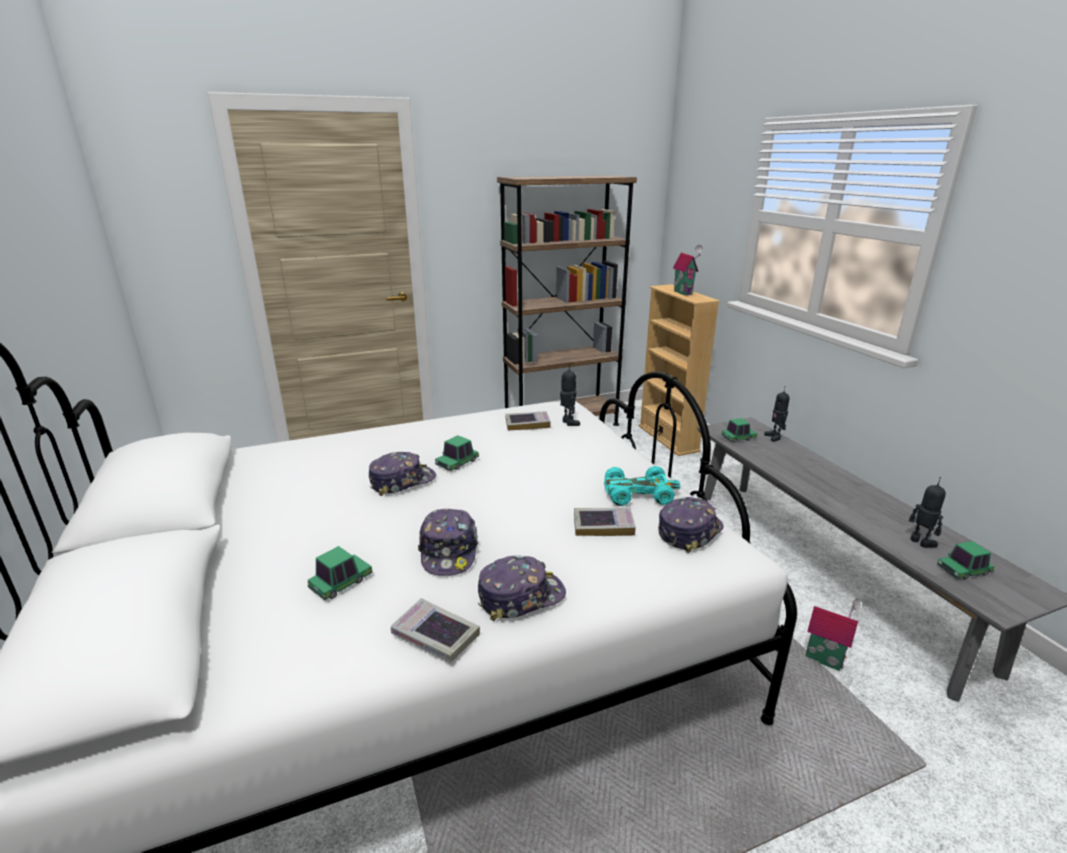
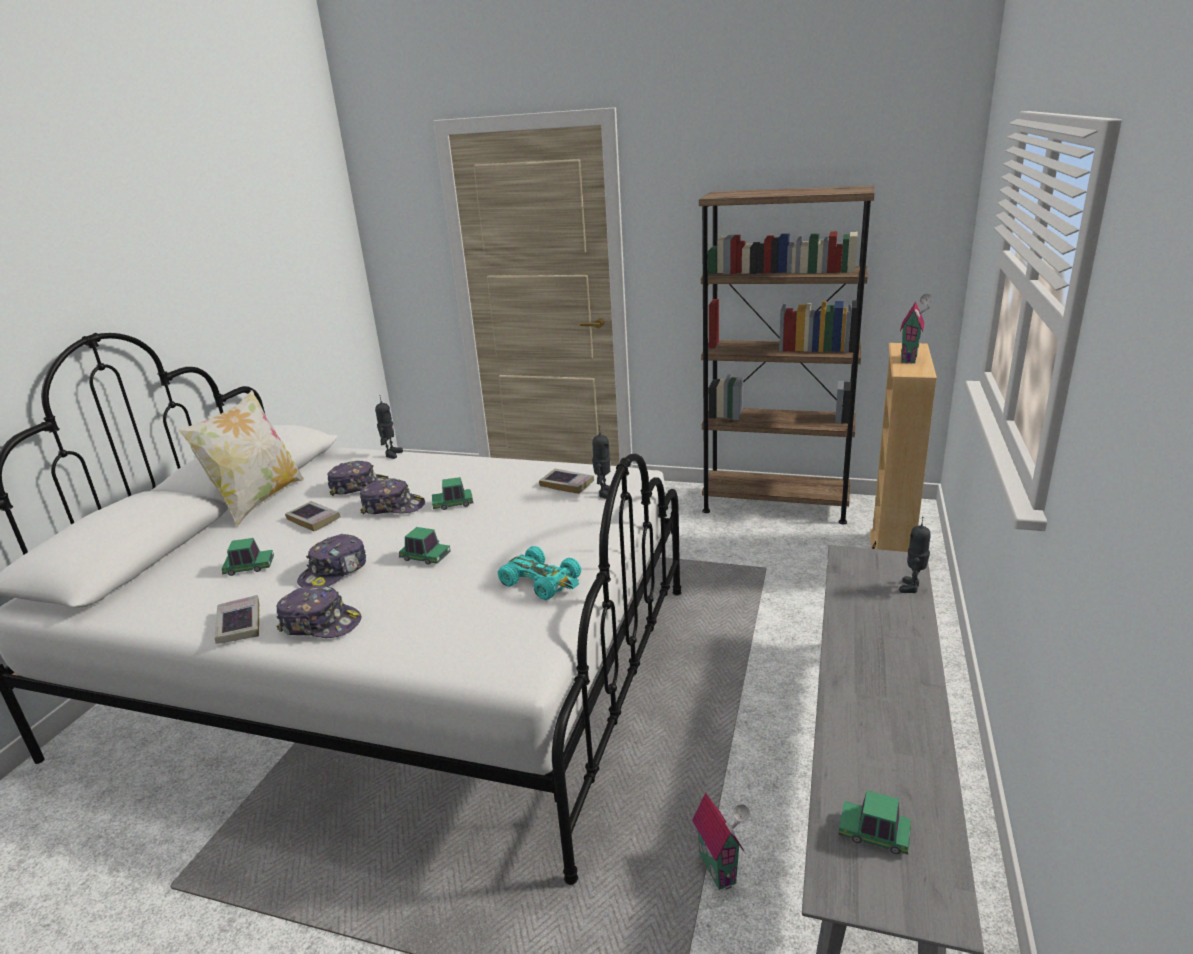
camera: 40 degrees right, 0 degrees up
(223, 521) = (258, 501): none -> pillow
(603, 525) = (464, 597): book -> book (313, 519)
(689, 531) = (519, 631): cap -> cap (359, 487)
(738, 438) = (858, 573): toy car -> toy car (425, 557)
(919, 542) = (876, 778): toy robot -> toy robot (391, 454)

